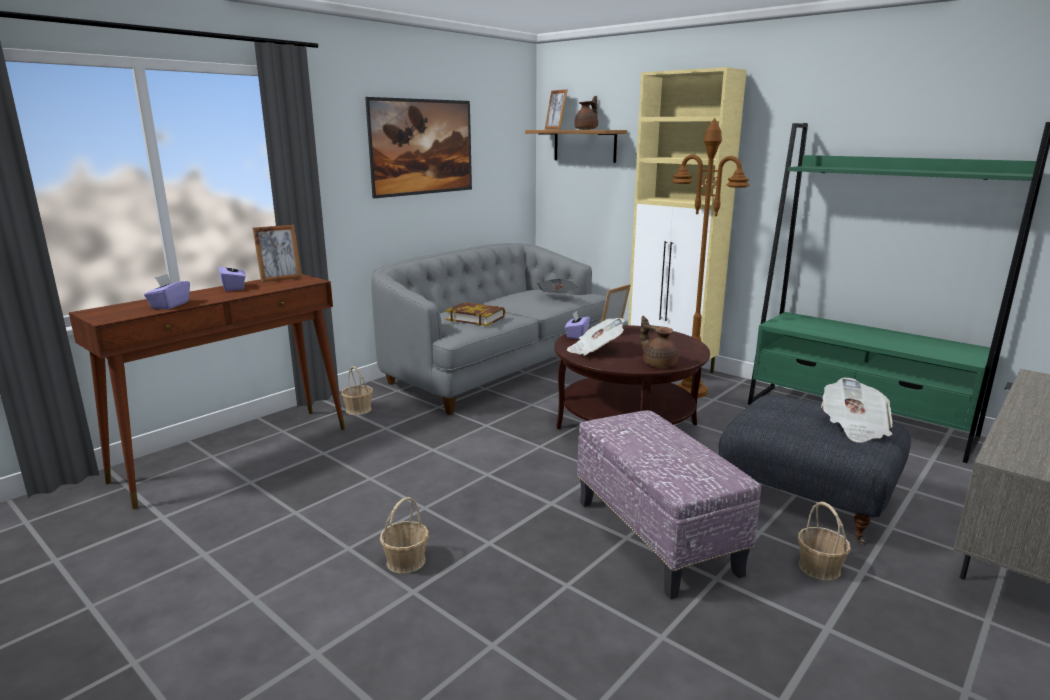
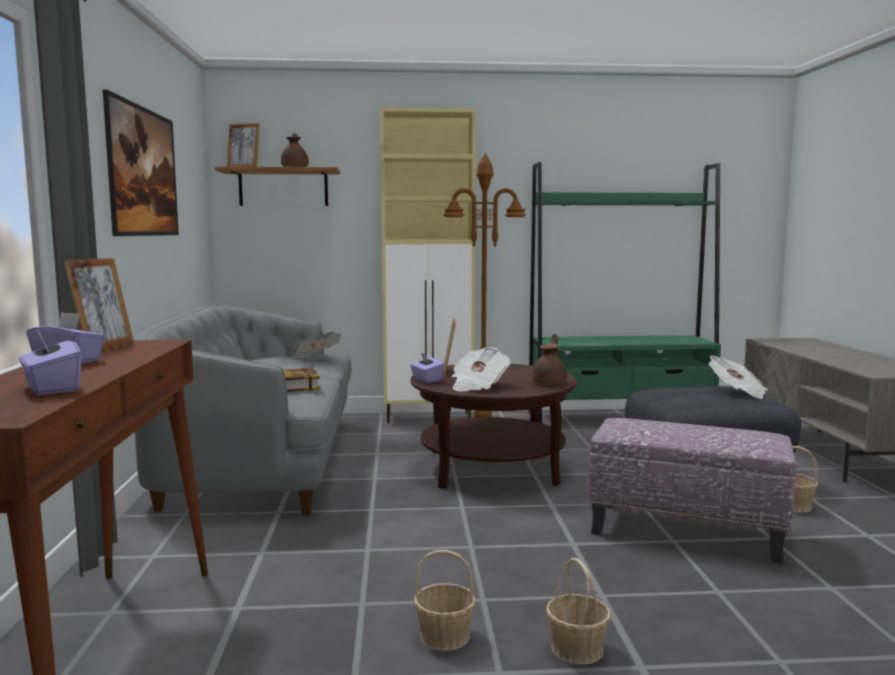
camera: 45 degrees left, 10 degrees down
(358, 409) = (177, 549): basket -> basket (445, 636)
(658, 364) = (550, 383): brown teapot -> brown teapot turned 105 degrees clockwise

